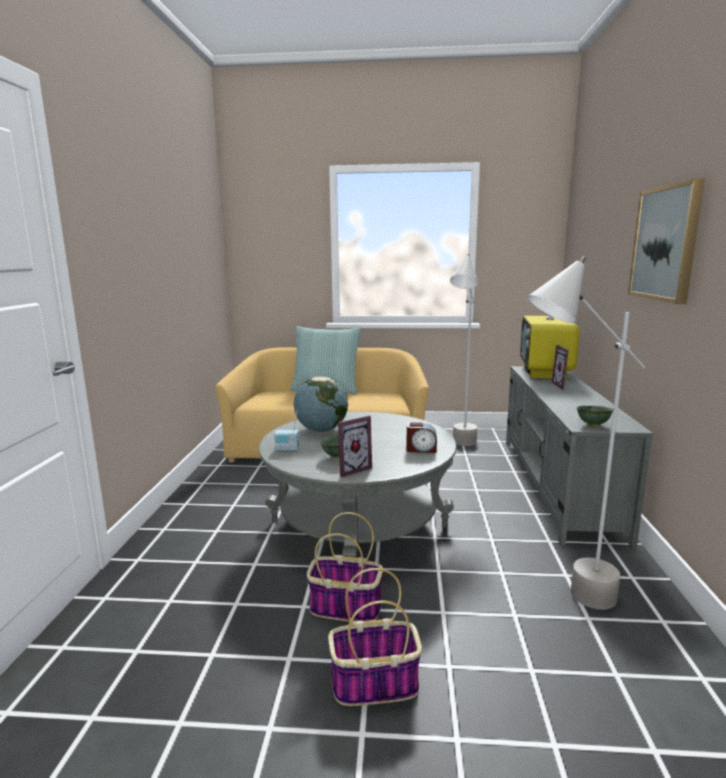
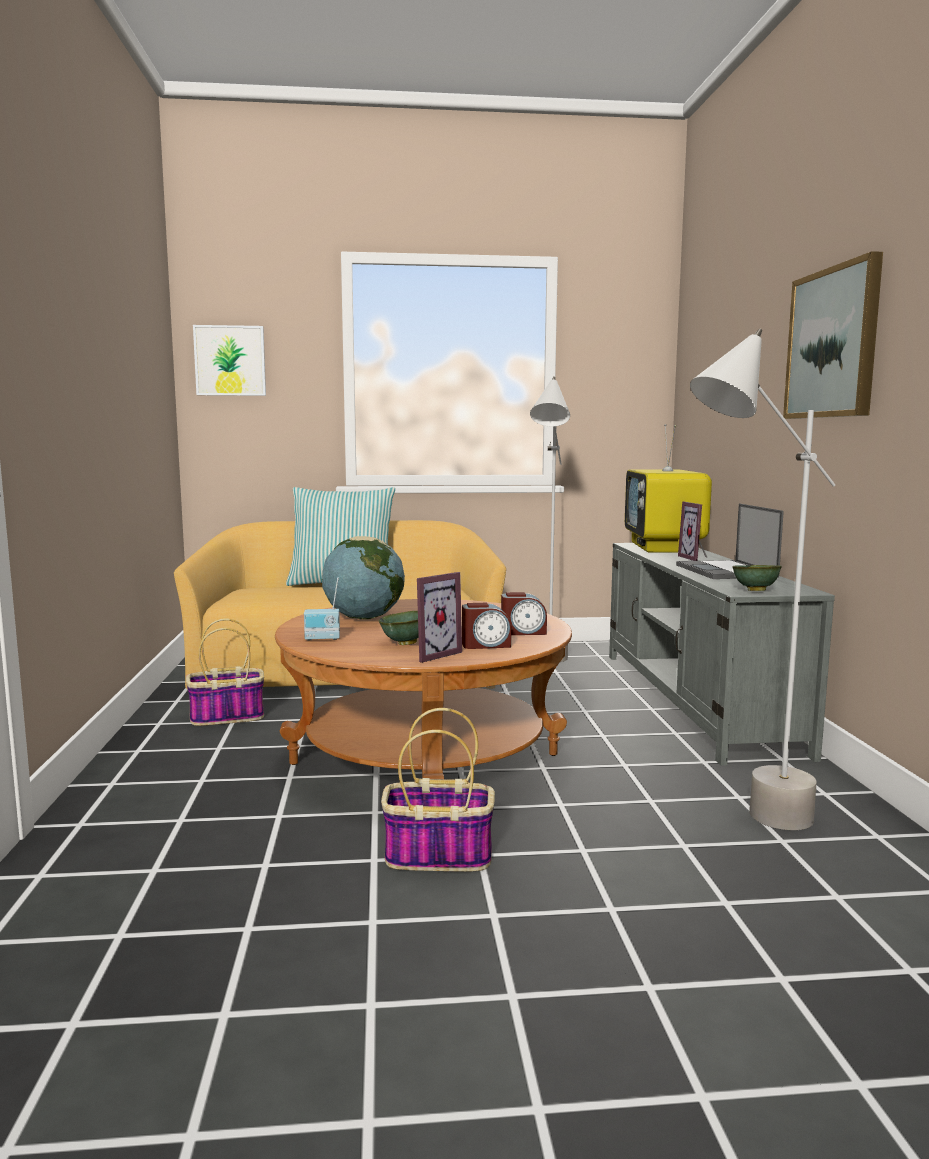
camera: 10 degrees left, 5 degrees down
(258, 241) = (230, 361): none -> picture
(359, 524) = (425, 759): grey coffee table -> brown coffee table
(373, 684) = (510, 939): basket -> basket (226, 717)
(390, 461) = (485, 645): none -> alarm clock
(580, 402) = (726, 571): none -> laptop

